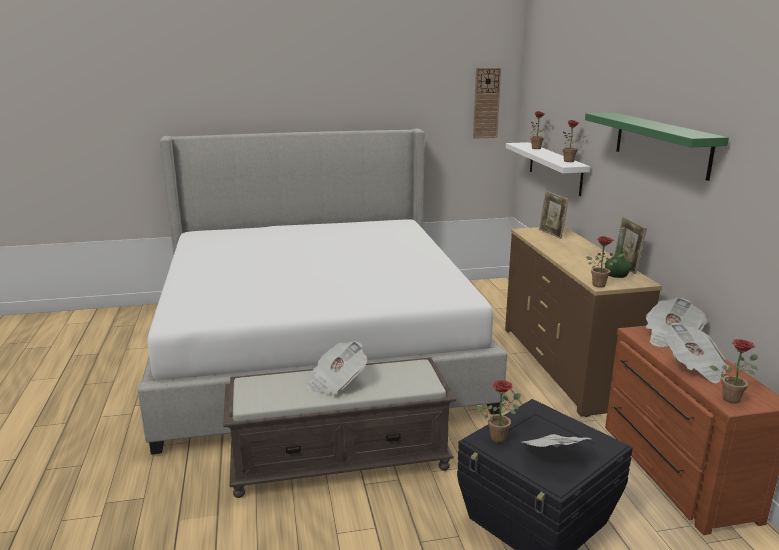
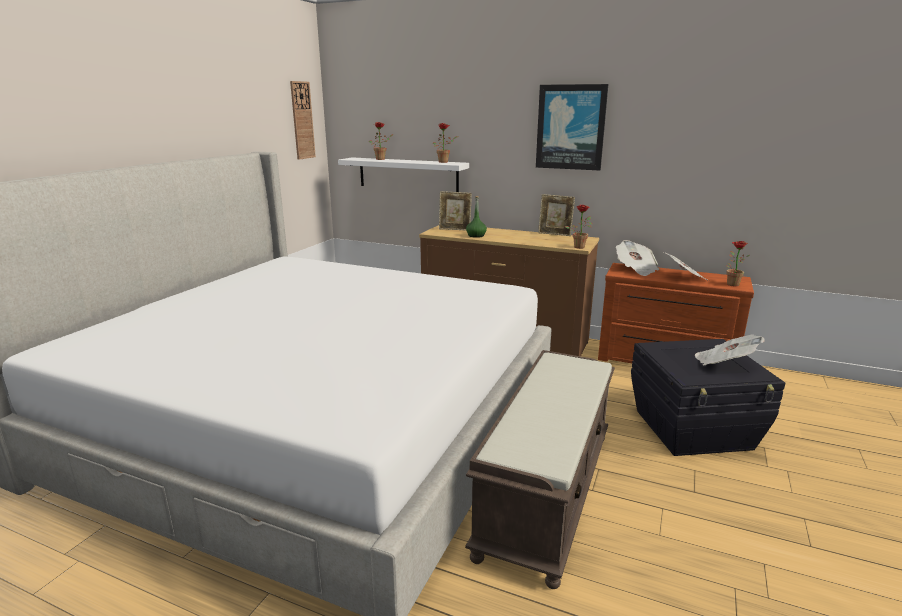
camera: 55 degrees left, 0 degrees up
(336, 382) = (550, 403): newspaper -> none
(499, 436) = (686, 371): potted plant -> none
(616, 274) = (565, 239): green bottle -> green bottle (476, 236)
(661, 144) = (570, 127): green shelf -> picture

